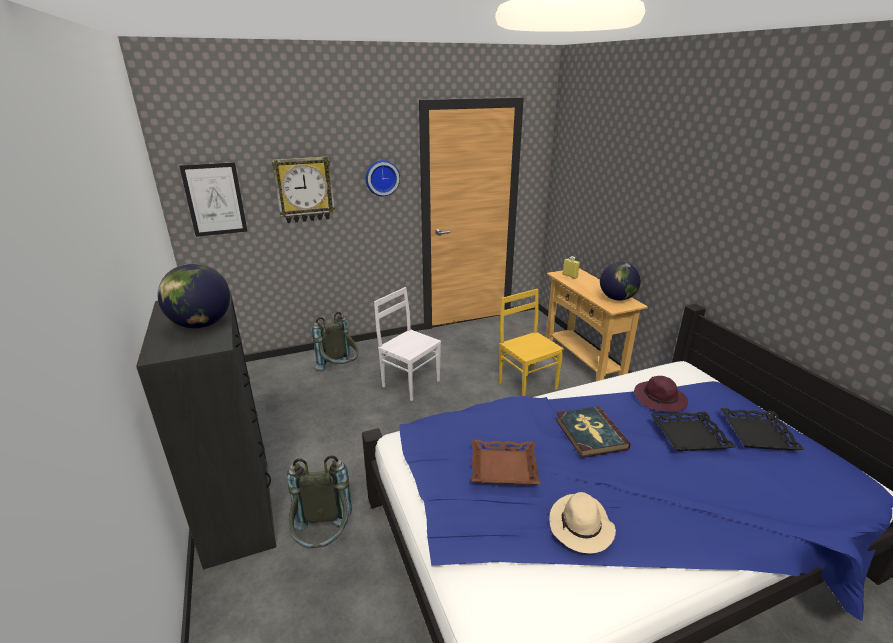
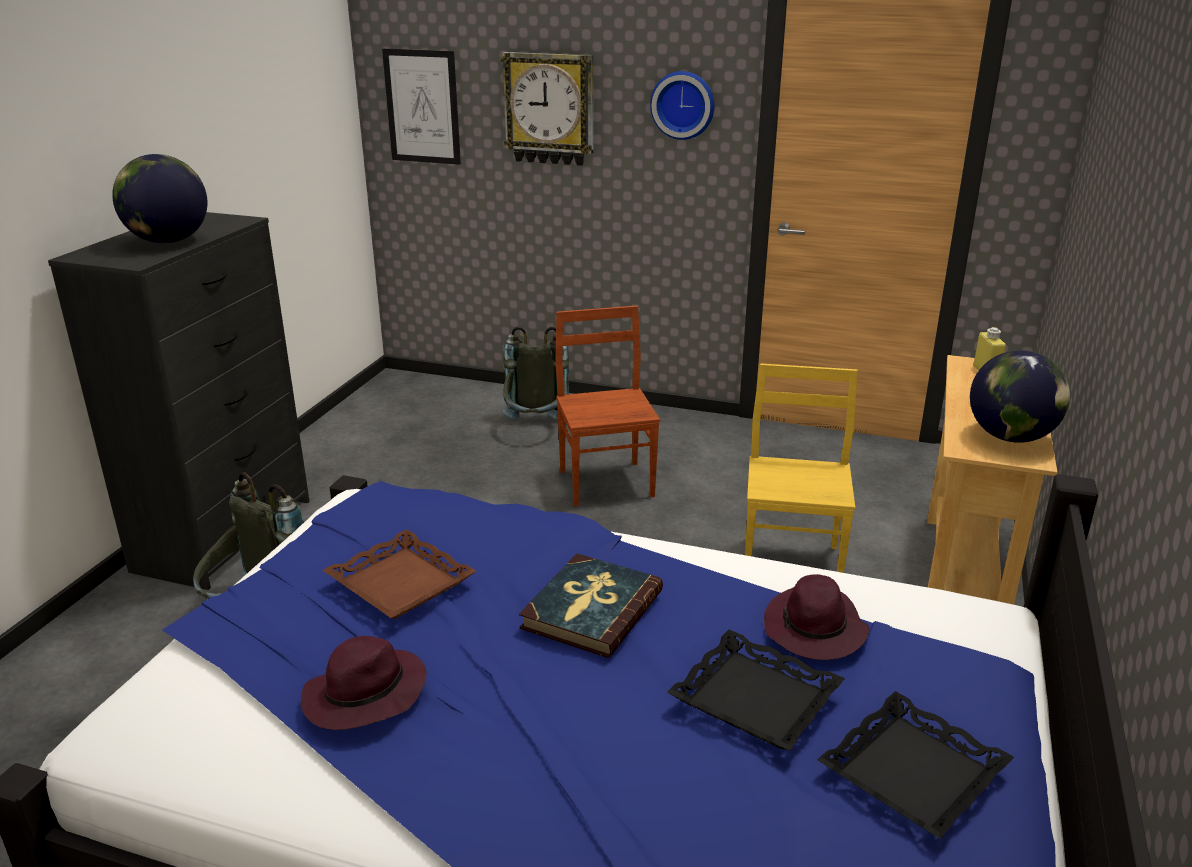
camera: 40 degrees right, 0 degrees up
(411, 383) = (607, 482): white chair -> brown chair
(581, 527) = (364, 696): beige hat -> purple hat

